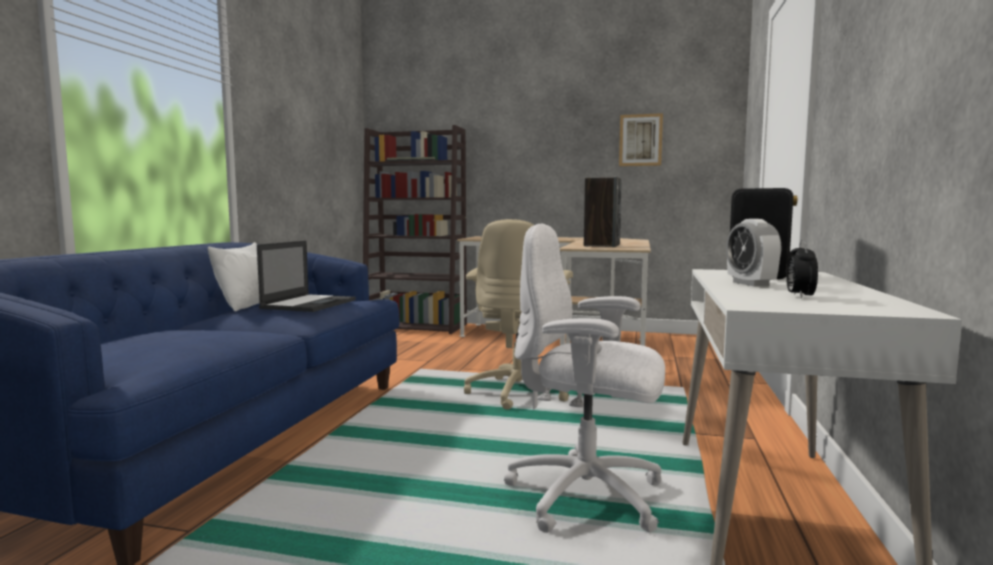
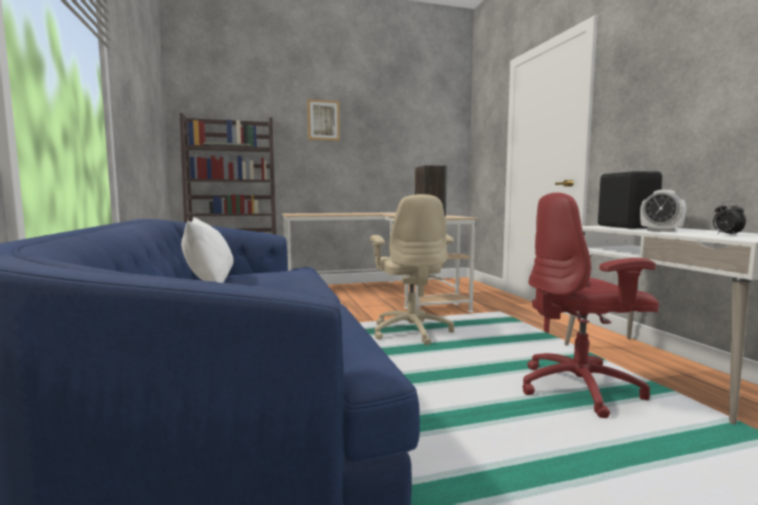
camera: 30 degrees left, 0 degrees up
(309, 304) = (280, 274): laptop -> none
(588, 496) = (580, 389): white office chair -> red office chair
(640, 140) = (406, 141): picture -> picture (323, 120)

